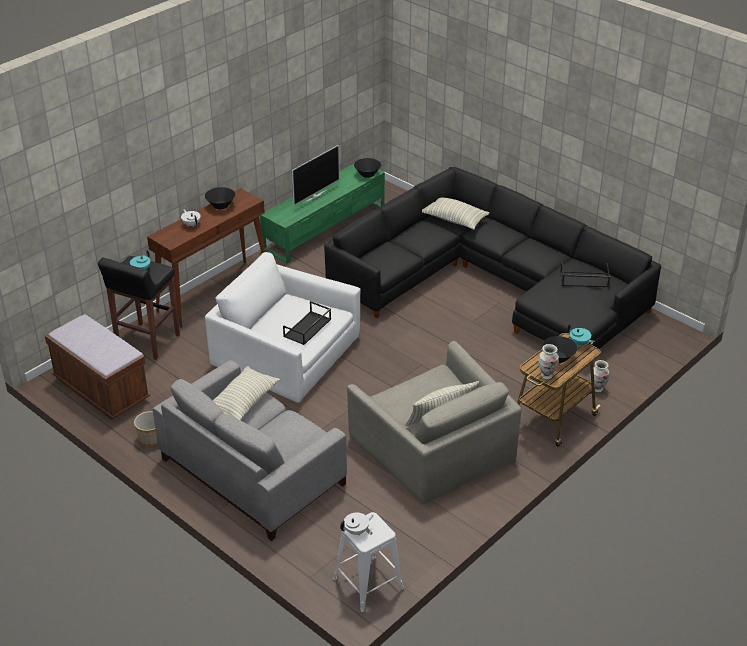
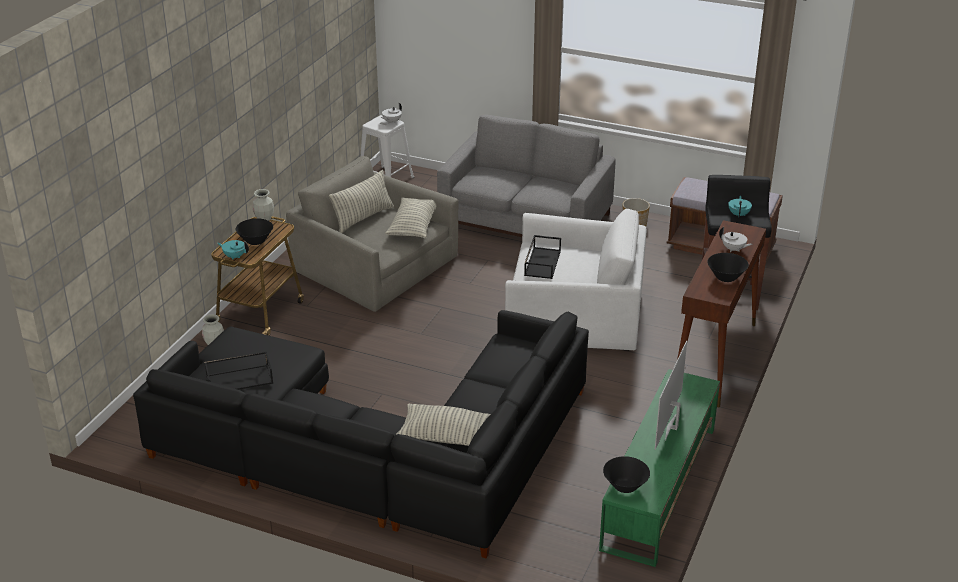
camera: 160 degrees right, 5 degrees down
(243, 402) = (549, 191): pillow -> pillow (413, 226)

